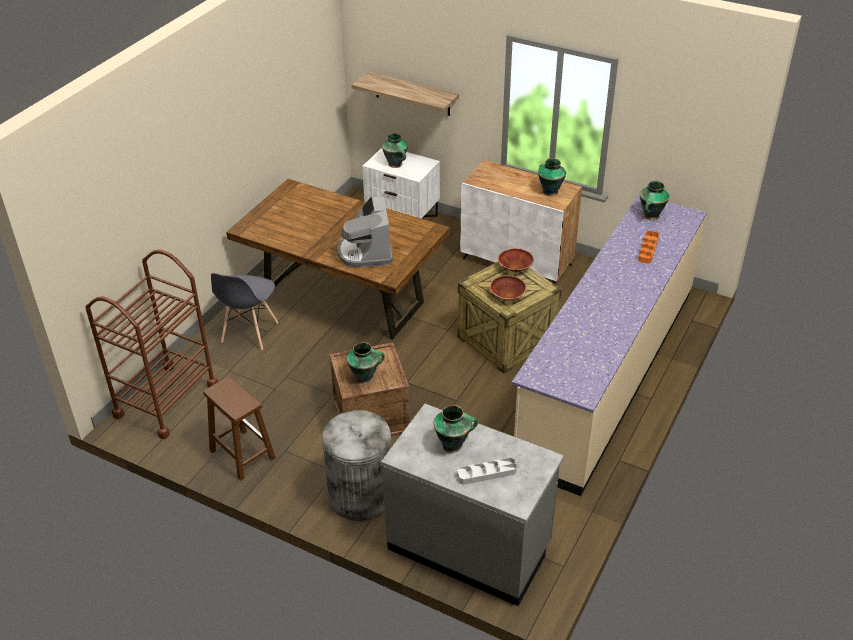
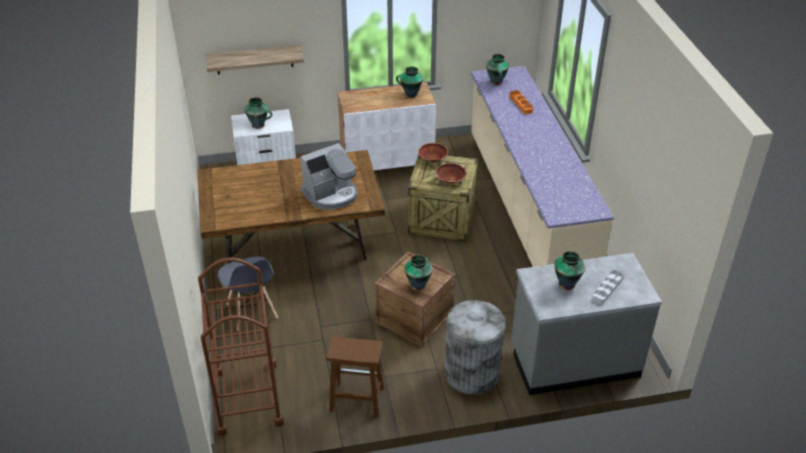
camera: 40 degrees left, 0 degrees up
(366, 252) = (331, 194): coffee machine -> coffee machine turned 75 degrees counterclockwise

